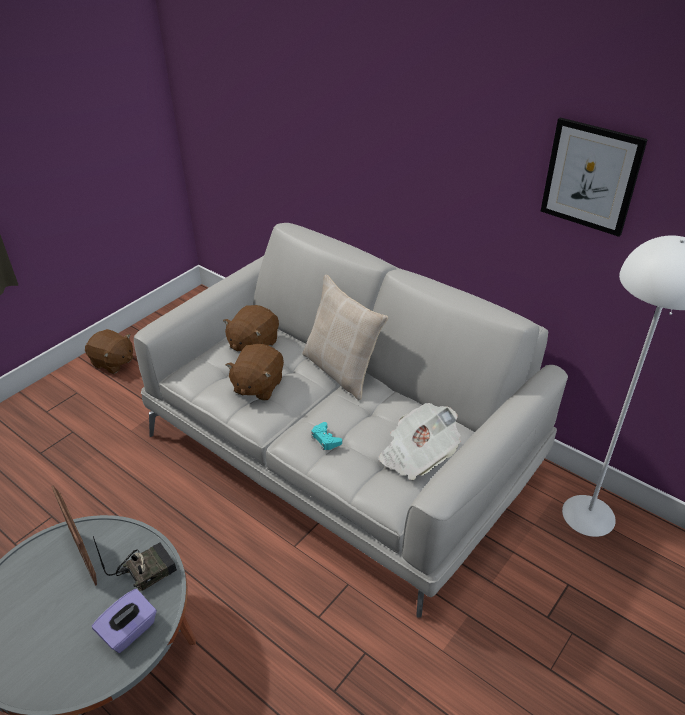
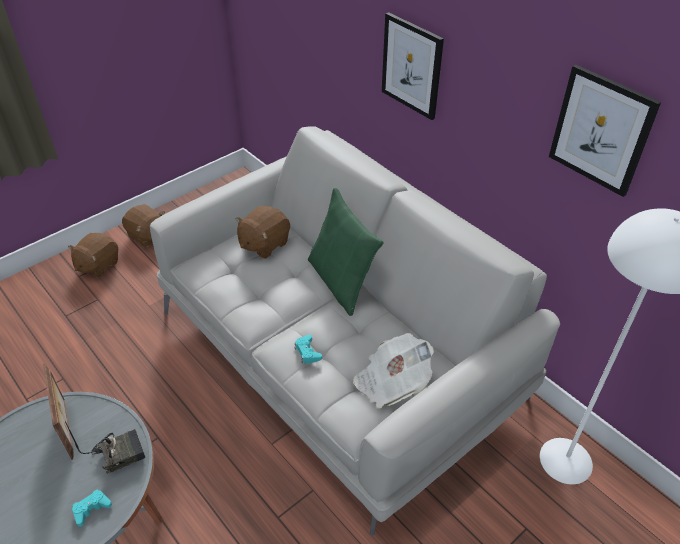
camera: 10 degrees right, 5 degrees up
(129, 631) = (91, 509): purple tissue box -> turquoise game controller
(258, 386) = (258, 287): brown plush toy -> brown plush toy (98, 265)
(342, 370) = (341, 282): beige pillow -> green pillow
(388, 146) = (412, 66): none -> picture

